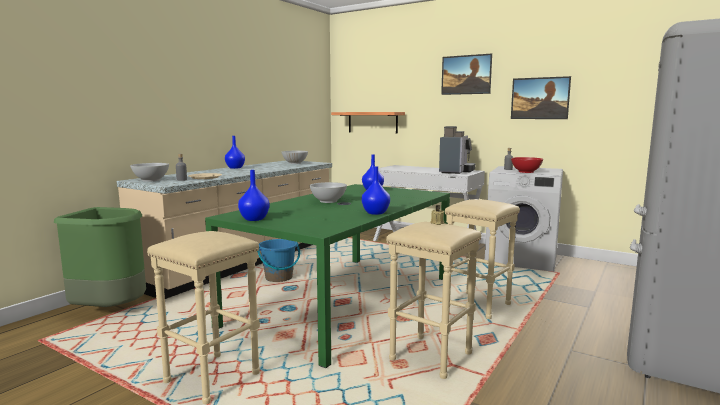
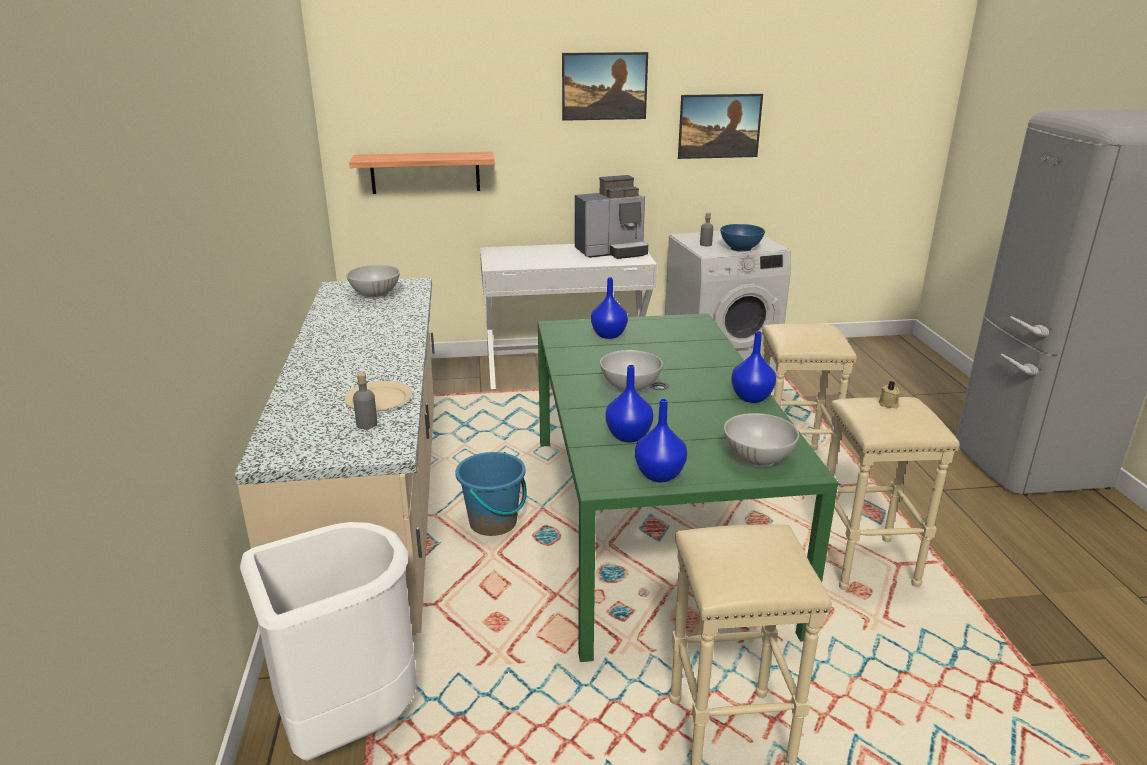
camera: 40 degrees left, 15 degrees up
(111, 310) = (348, 725): green trash can -> white trash can
(151, 180) = (310, 445): white bowl -> white bowl (758, 458)
(234, 168) = (318, 343): blue vase -> blue vase (628, 436)
(456, 171) = (612, 252): coffee machine -> coffee machine turned 90 degrees clockwise
(525, 172) = (740, 248): red bowl -> blue bowl

